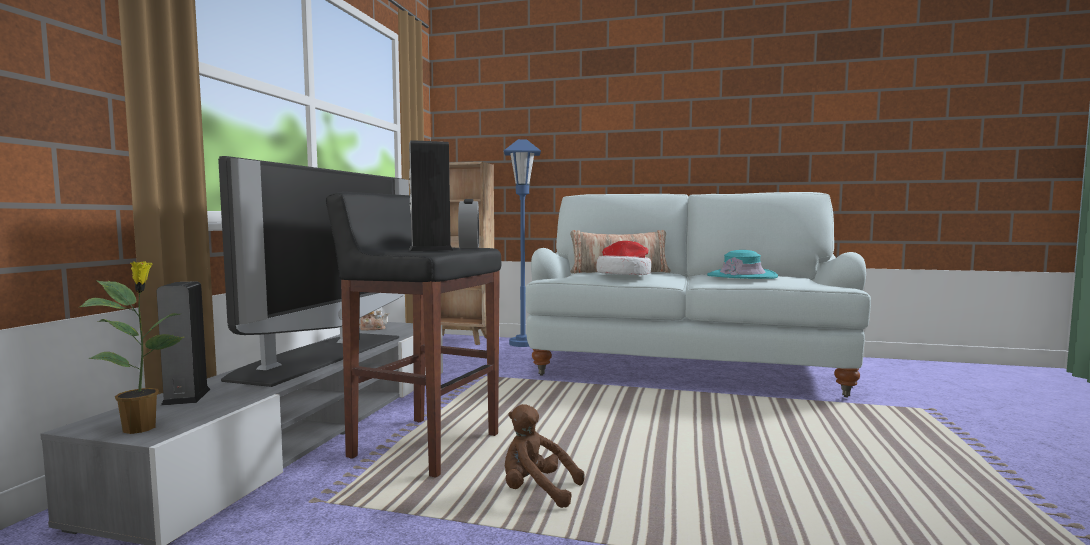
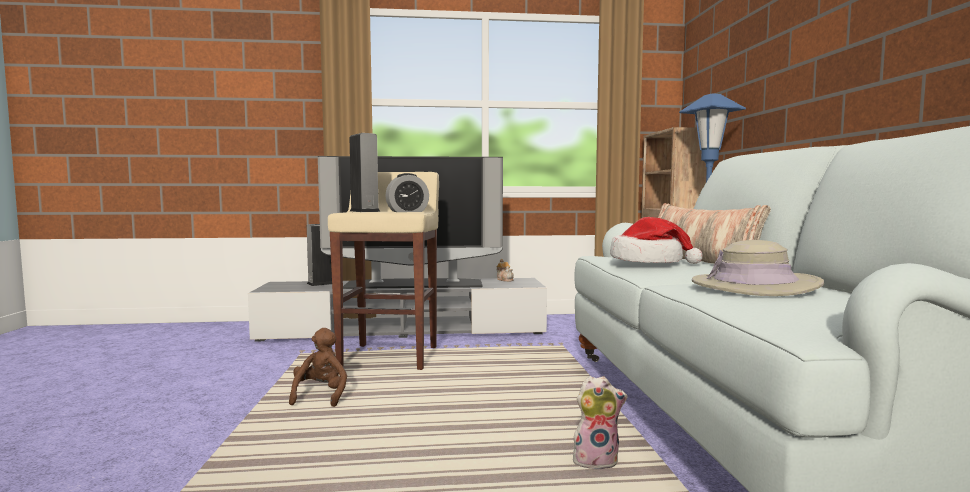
camera: 70 degrees right, 0 degrees up
(142, 428) = (273, 287): potted plant -> none
(423, 445) = (390, 356): black stool -> beige stool
(727, 408) = (596, 460): none -> plush toy
(741, 276) = (754, 286): turquoise hat -> beige hat

